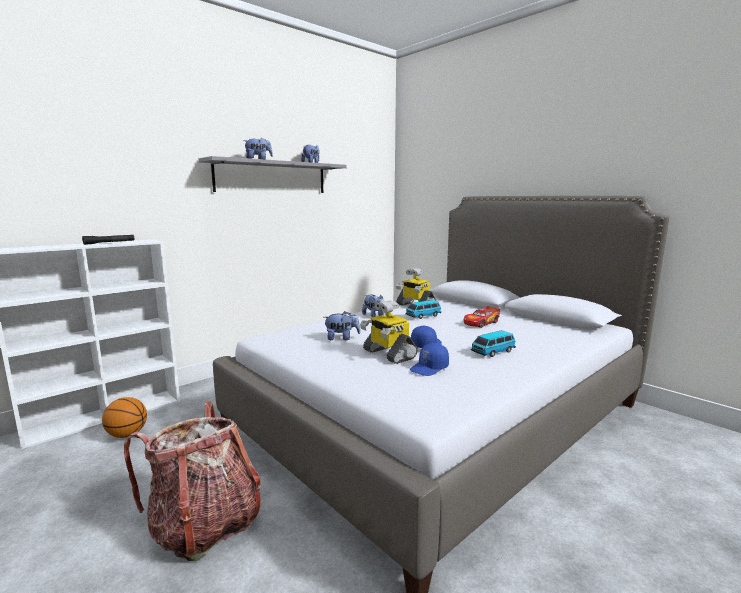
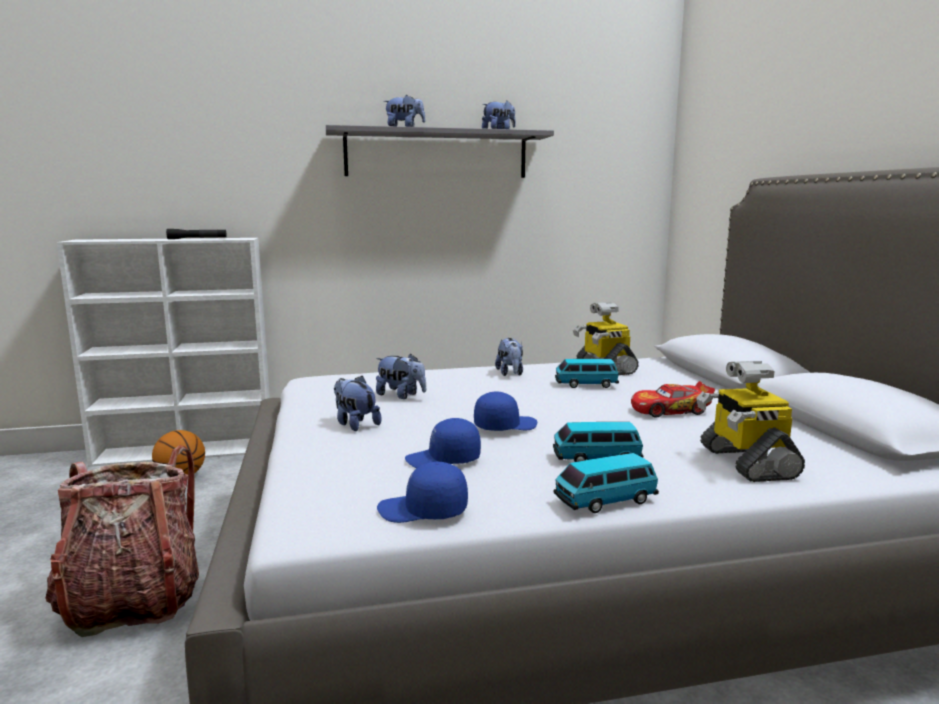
camera: 30 degrees right, 0 degrees up
(345, 360) = (355, 424): none -> plush toy
(388, 354) = (424, 428): toy robot -> toy robot (745, 462)
(468, 395) = (423, 511): none -> blue cap
(529, 370) = (605, 500): none -> toy car

